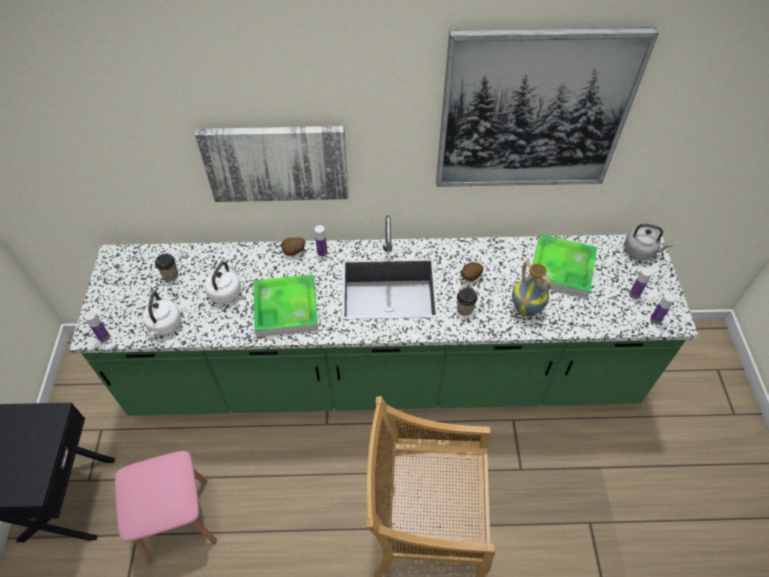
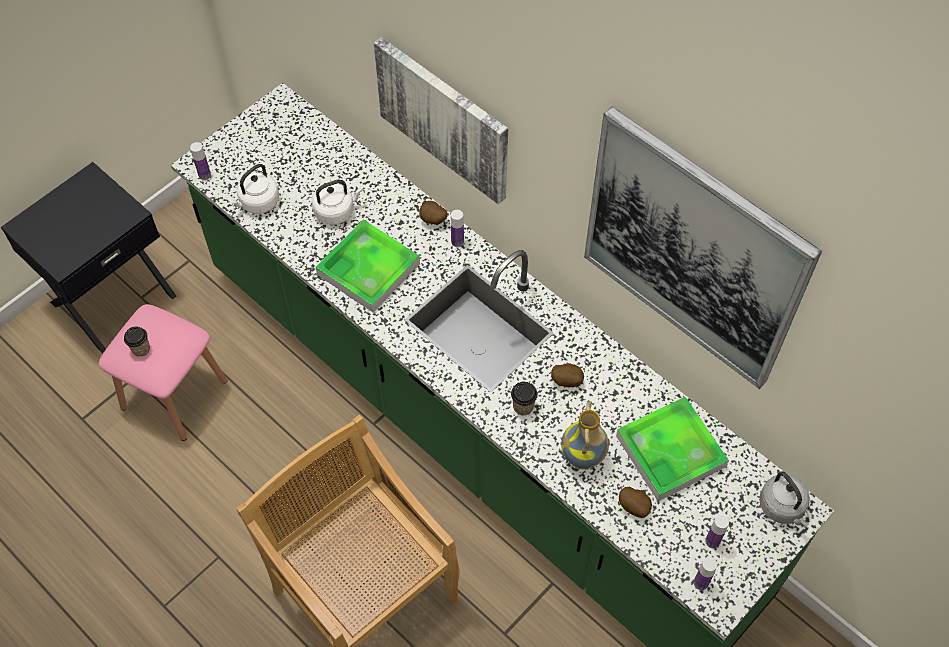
camera: 45 degrees right, 5 degrees up
(170, 275) = (308, 158): cup -> cup (141, 349)
(580, 311) = (634, 506): none -> potato

